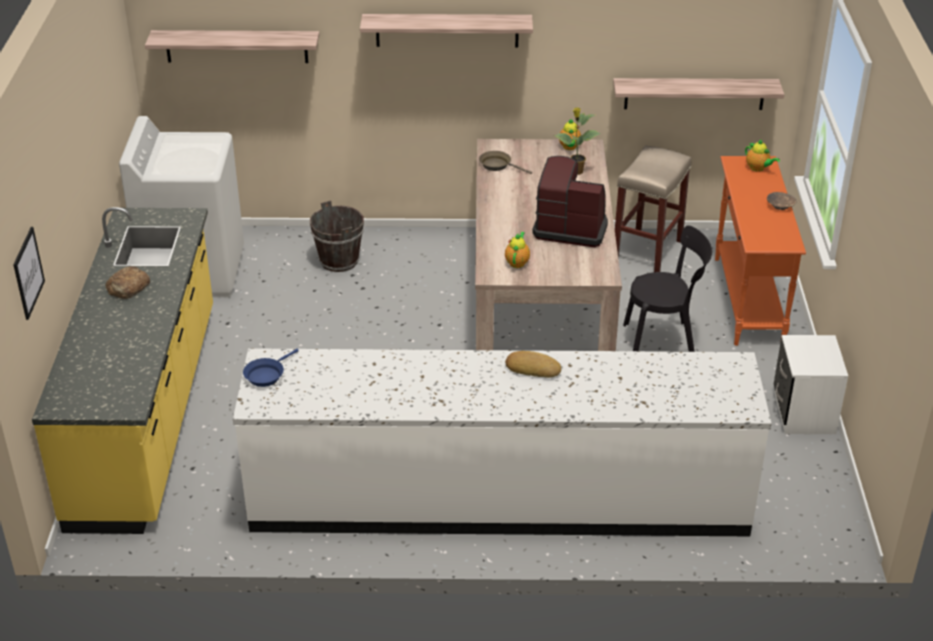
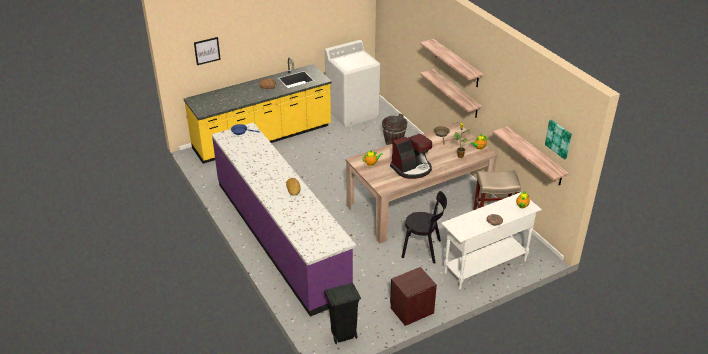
camera: 60 degrees right, 0 degrees up
(236, 46) = (399, 30): shelf -> shelf (456, 94)
(499, 497) = (281, 236): white counter -> purple counter
(570, 228) = (412, 168): coffee machine -> coffee machine turned 75 degrees clockwise
(663, 344) = (423, 249): black chair -> black chair turned 45 degrees counterclockwise
(747, 301) = (485, 266): orange console table -> white console table
(749, 34) = (559, 139): none -> picture
(803, 413) = (412, 310): white nightstand -> brown nightstand
(821, 513) = (343, 335): none -> black trash can

